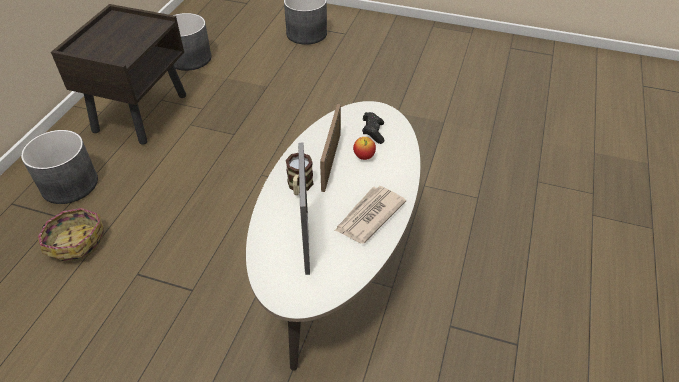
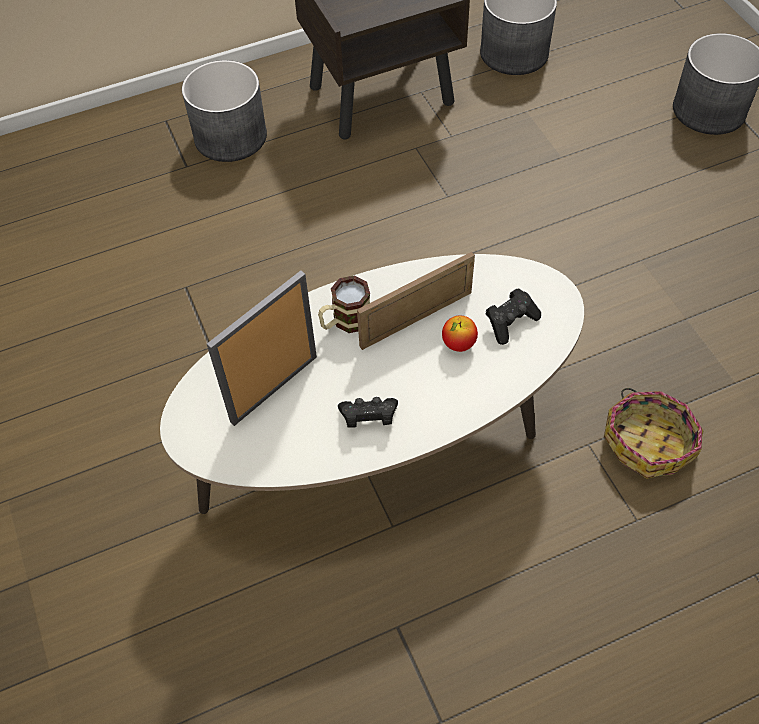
camera: 50 degrees right, 10 degrees up
(75, 241) = (173, 206): basket -> basket (649, 441)
(369, 216) = (368, 418): newspaper -> black game controller

